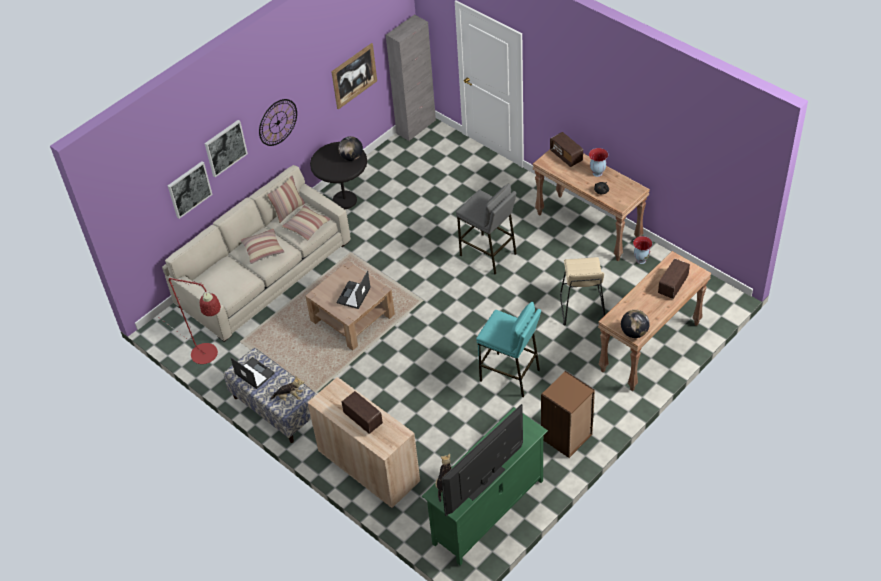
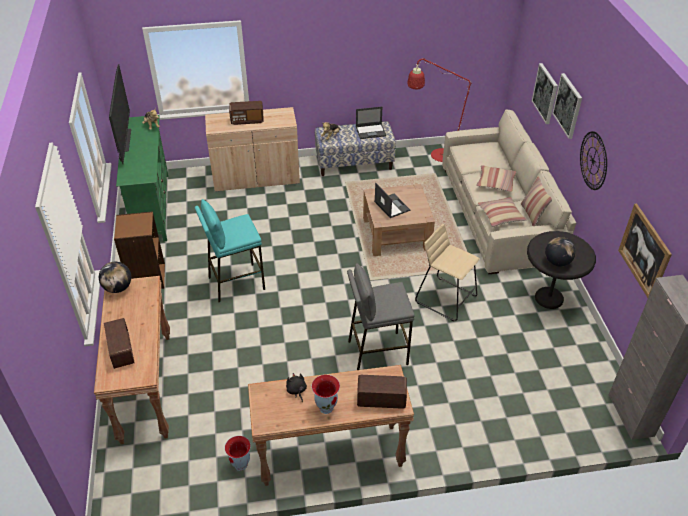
camera: 125 degrees right, 5 degrees down
(581, 308) = (242, 372): beige stool -> beige stool (446, 298)

